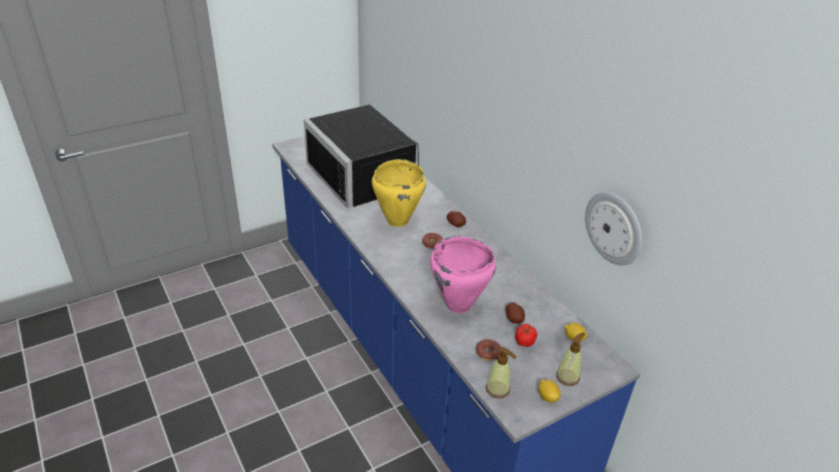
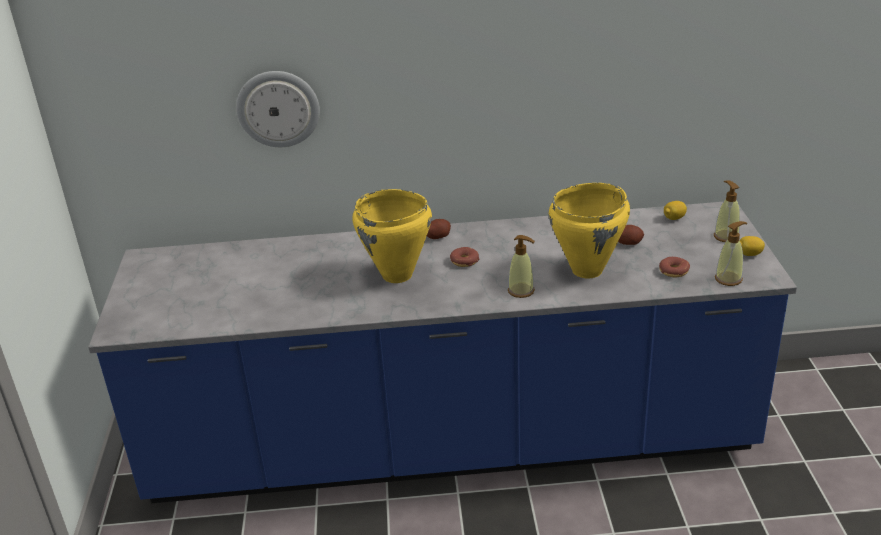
camera: 60 degrees left, 5 degrees down
(367, 177) = (274, 277): black microwave -> none
(411, 278) = (521, 291): none -> soap dispenser
(458, 305) = (588, 270): pink cooking pot -> yellow cooking pot
(524, 342) = (666, 246): tomato -> none
(614, 228) = (659, 85): wall clock -> wall clock (278, 108)

